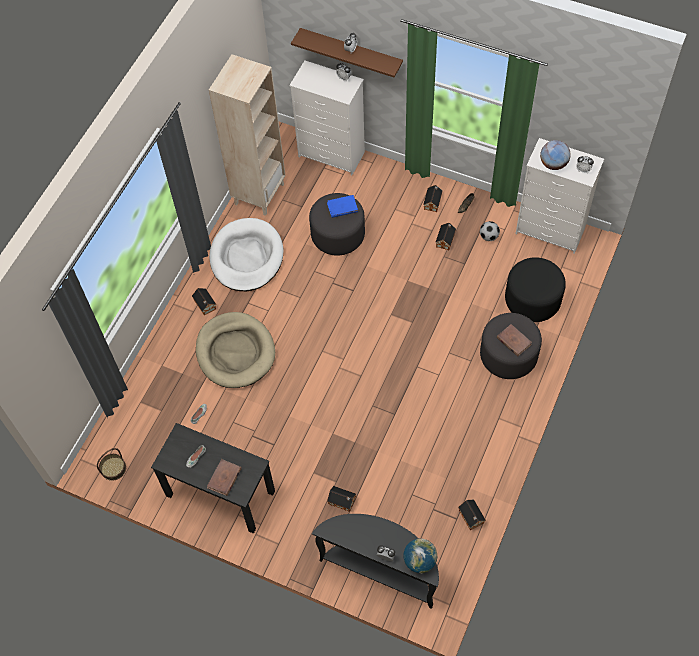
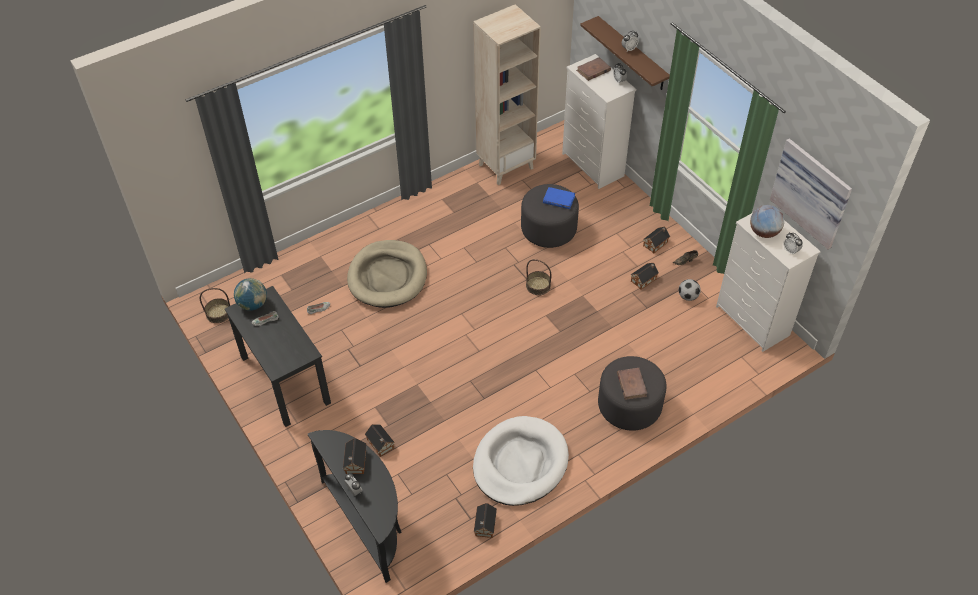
camera: 30 degrees right, 10 degrees down
(205, 305) = (392, 229): toy house -> toy house (355, 463)
(224, 478) = (274, 349): brown book -> brown book (593, 70)
(247, 257) = (456, 209): white dog bed -> white dog bed (520, 463)
(366, 291) = (538, 285): none -> basket
(419, 561) = (381, 512): globe -> globe (253, 304)
(532, 300) = (690, 370): black ottoman -> none
(584, 116) = (812, 192): none -> picture

